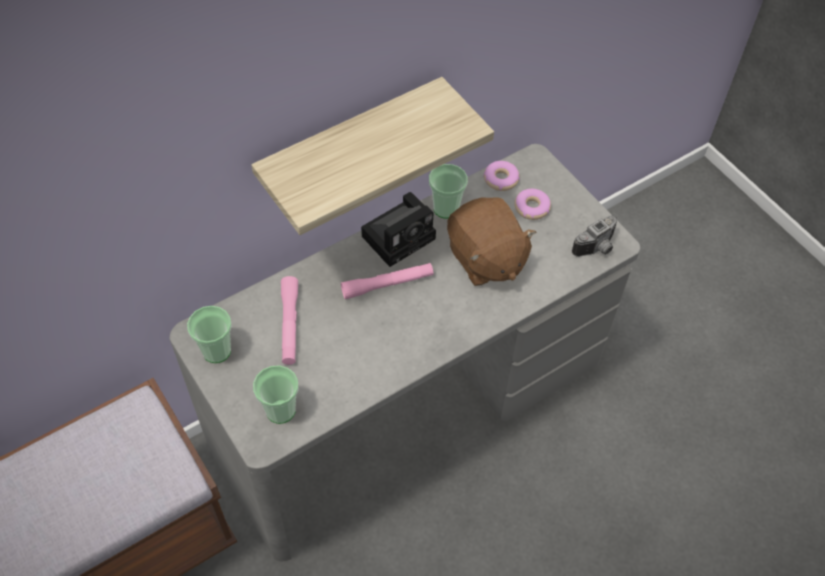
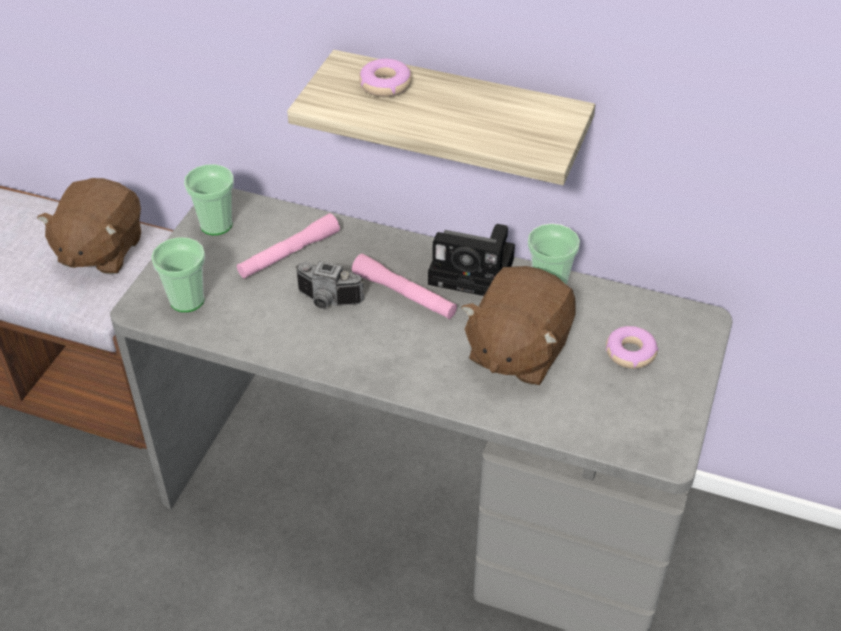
camera: 55 degrees right, 10 degrees down
(114, 449) = (100, 251): none -> brown plush toy
(500, 179) = (639, 307): donut -> donut (385, 85)
(597, 248) = (639, 440): camera -> camera (327, 301)

